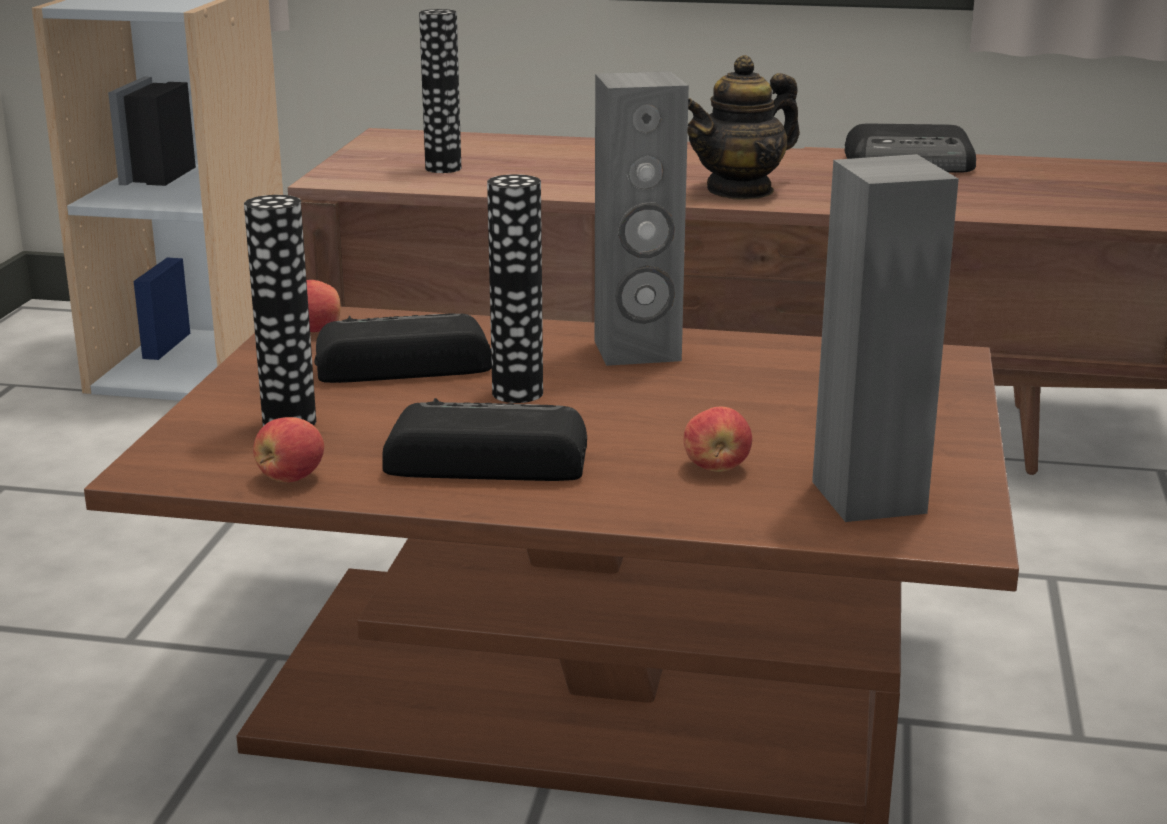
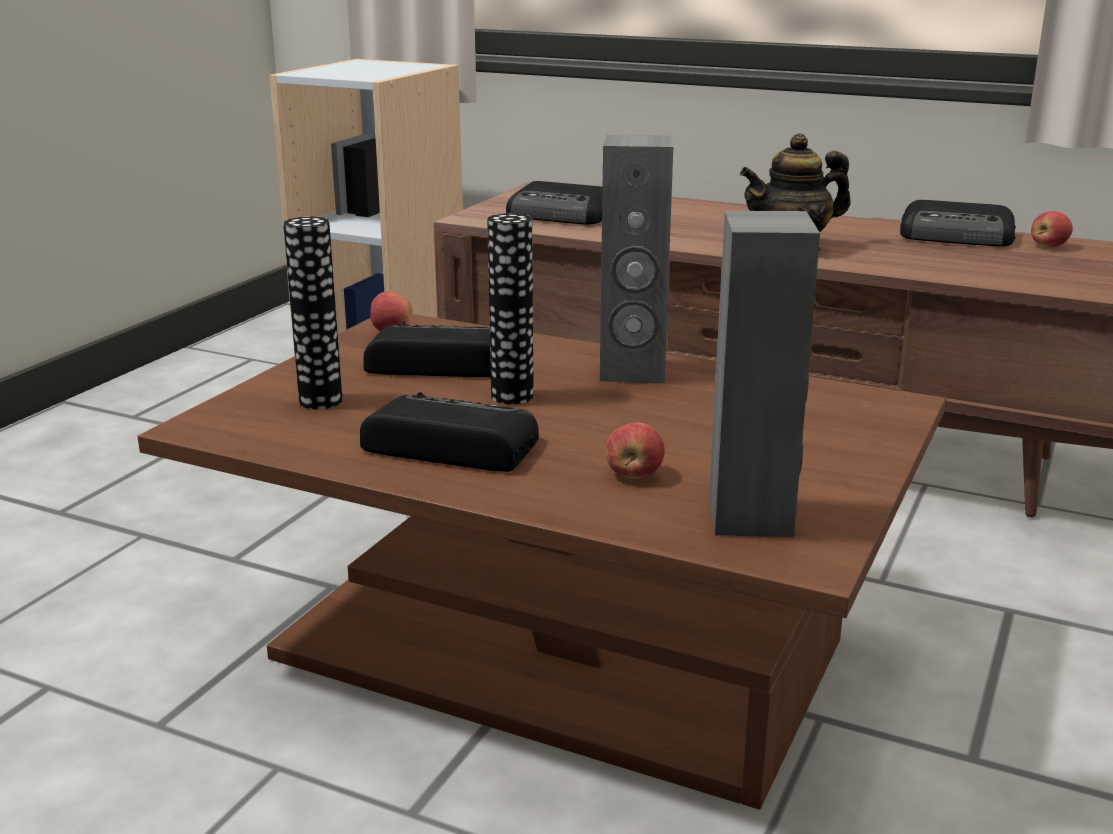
camera: 15 degrees right, 0 degrees up
(290, 478) = (290, 444): apple -> apple (1048, 246)
(443, 168) = (561, 215): vase -> radio

